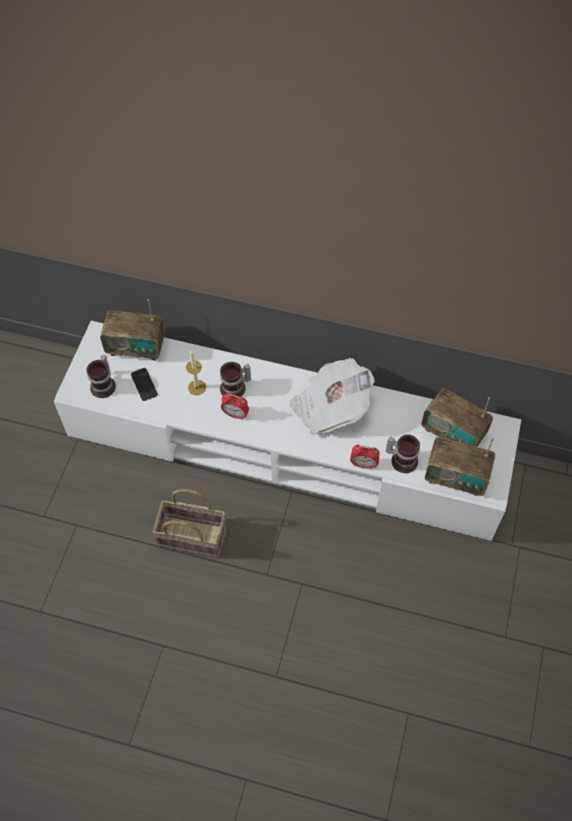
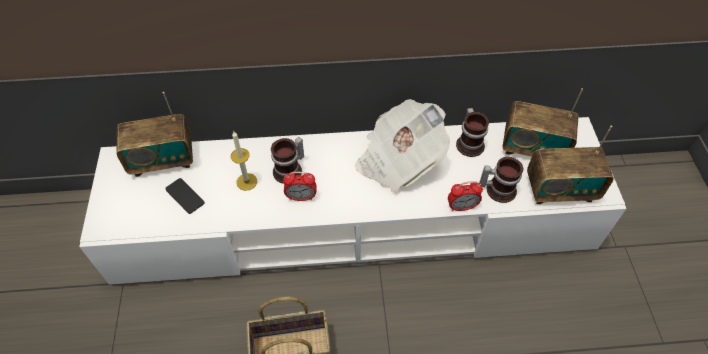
camera: 20 degrees left, 5 degrees down
(105, 385) = (138, 210): mug -> mug (470, 143)

